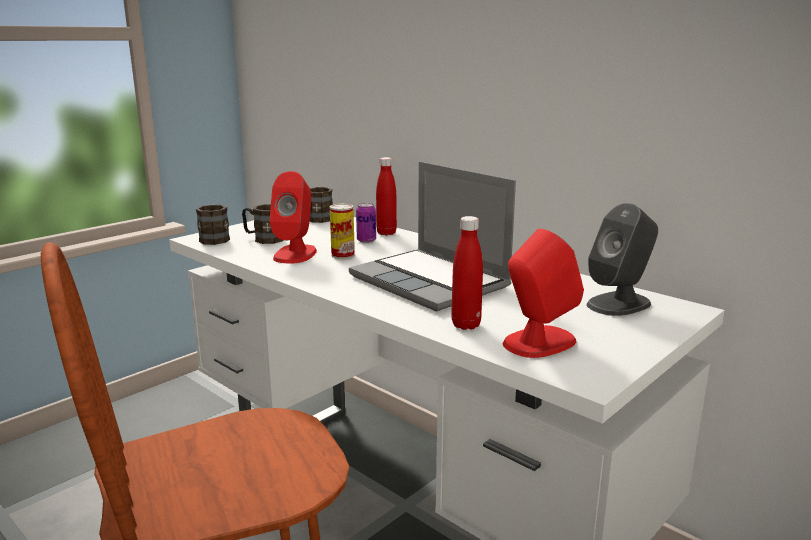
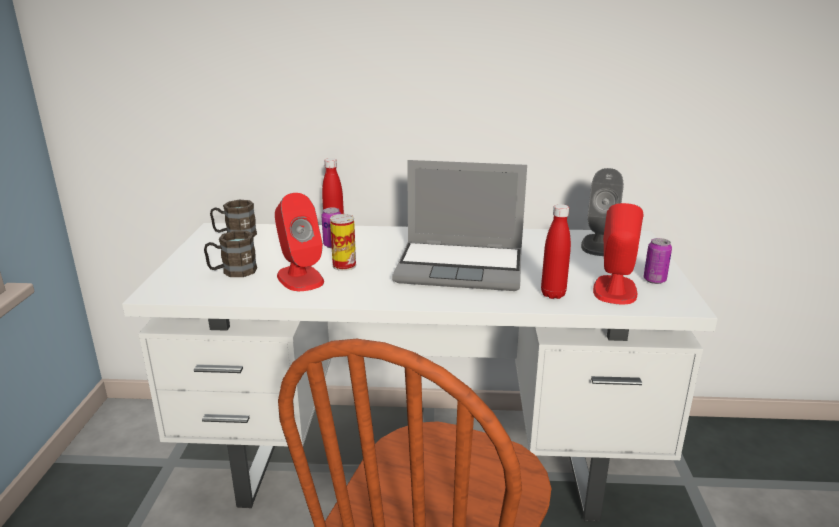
camera: 40 degrees left, 5 degrees up
(214, 238) = (177, 287): brown mug -> none
(609, 349) = (654, 280): none -> can

